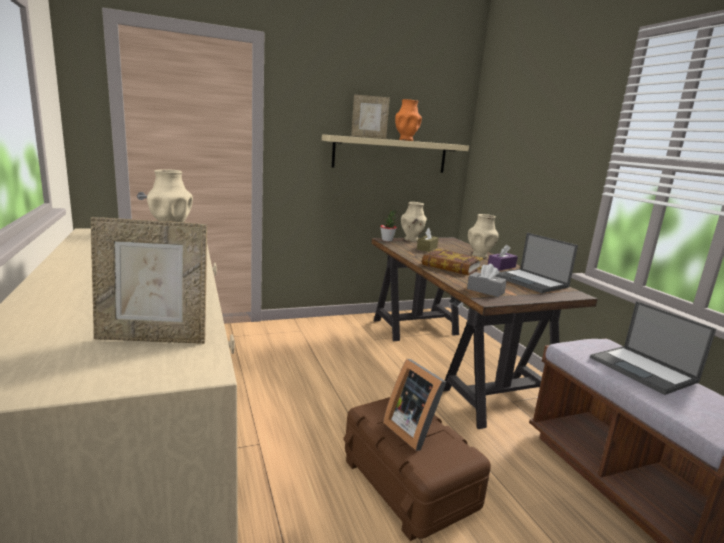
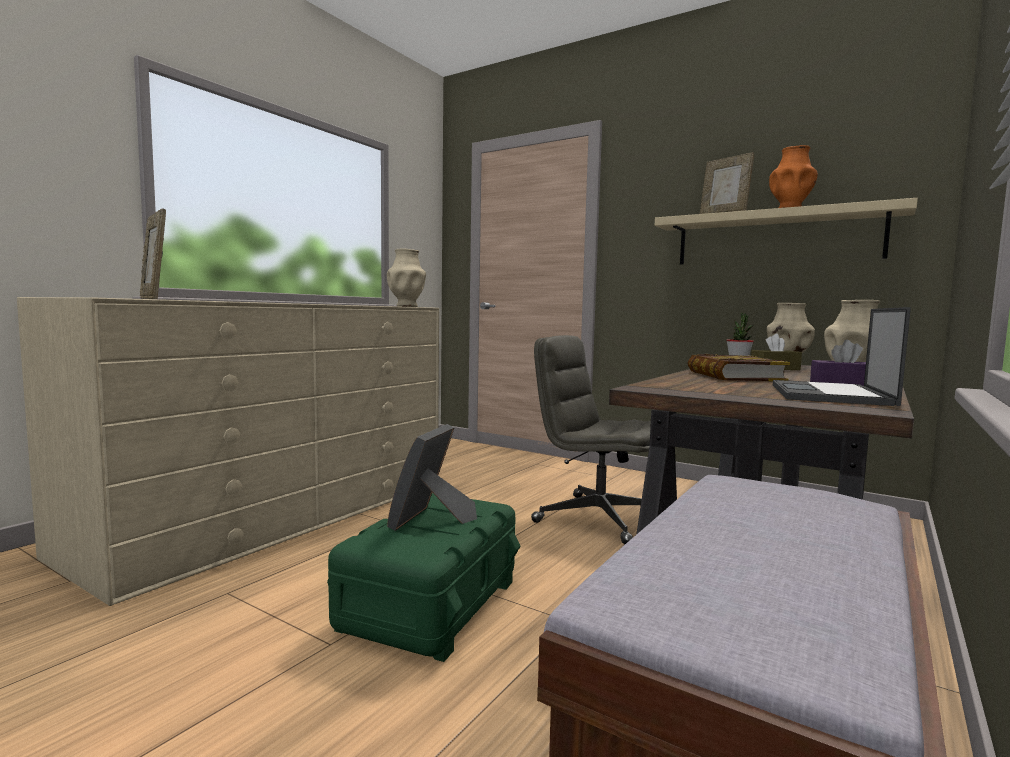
camera: 55 degrees right, 10 degrees down
(354, 368) = (597, 518): none -> grey office chair
(409, 483) = (432, 605): brown storage box -> green storage box
(485, 291) = (681, 386): grey tissue box -> none
(644, 370) = (783, 528): laptop -> none

